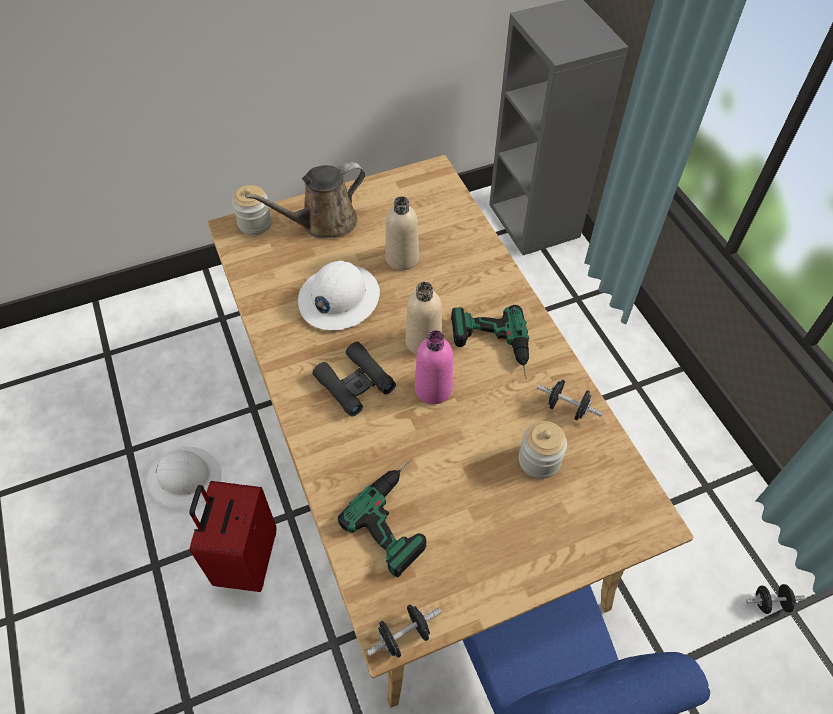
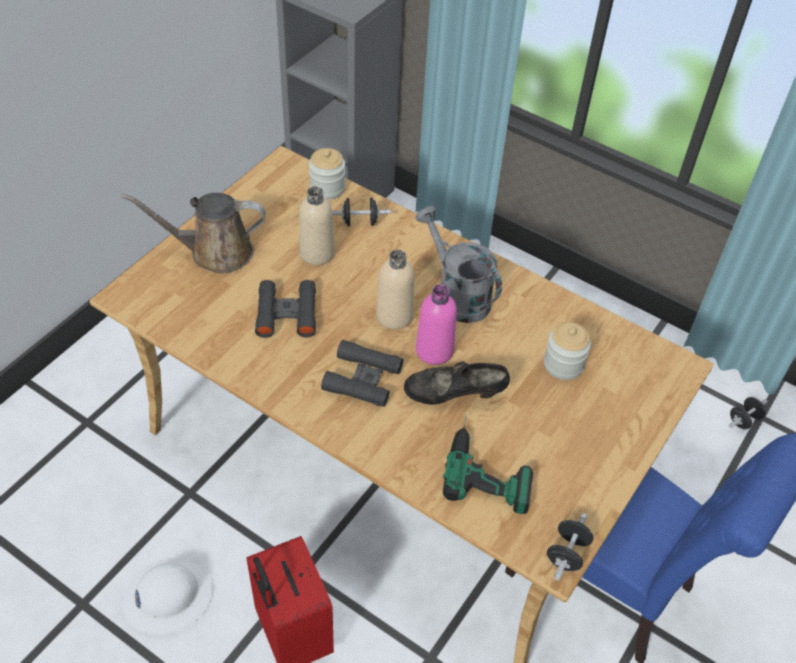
camera: 35 degrees left, 5 degrees down
(255, 223) = (144, 281): jar -> jar (327, 188)
(324, 222) = (215, 252): brown watering can -> brown watering can turned 60 degrees clockwise
(338, 298) = (286, 314): white hard hat -> black binoculars
(418, 438) = (454, 396): none -> black shoe
(491, 348) = (456, 294): power drill -> grey watering can
(567, 408) = (552, 313): black dumbbell -> black dumbbell (360, 222)

